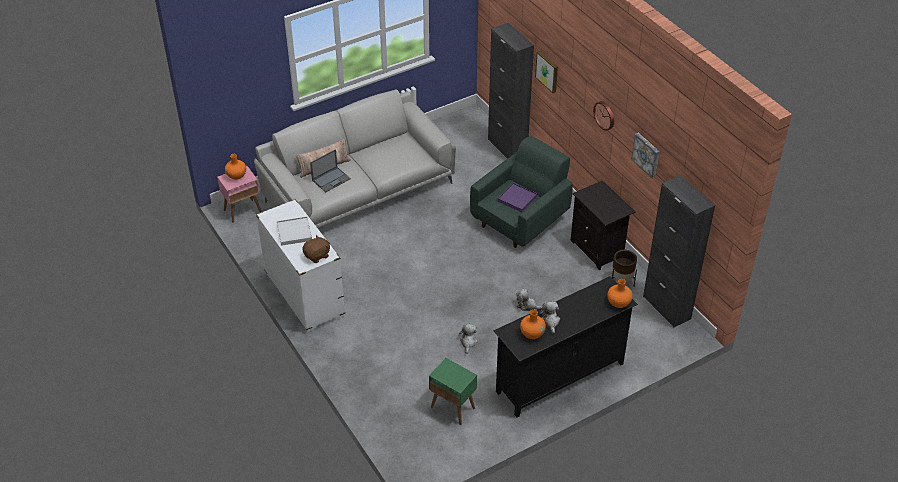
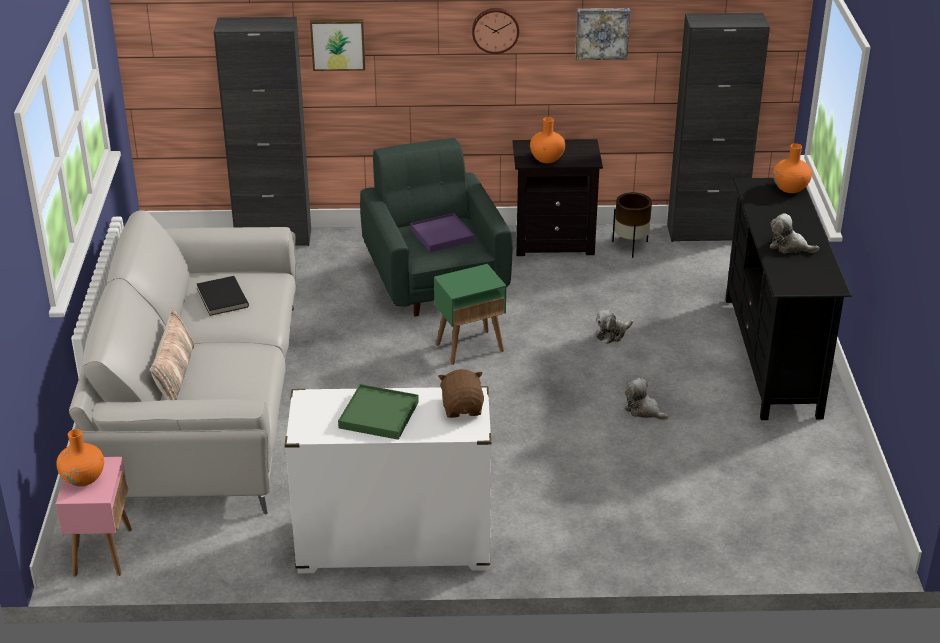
camera: 60 degrees left, 10 degrees down
(294, 232) = (379, 415): white tray -> green tray
(331, 179) = (220, 375): laptop -> none
(390, 151) = (221, 298): none -> black book
(453, 408) = (767, 471): green side table -> green side table (470, 347)
(532, 333) = (803, 268): orange vase -> orange vase (547, 158)

